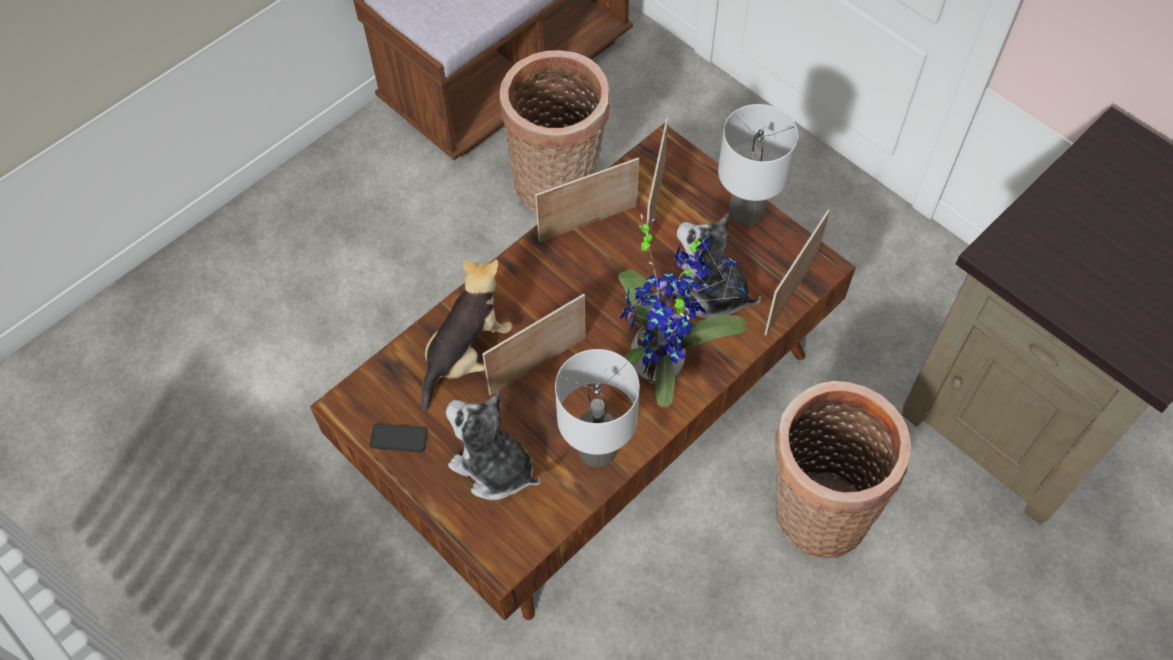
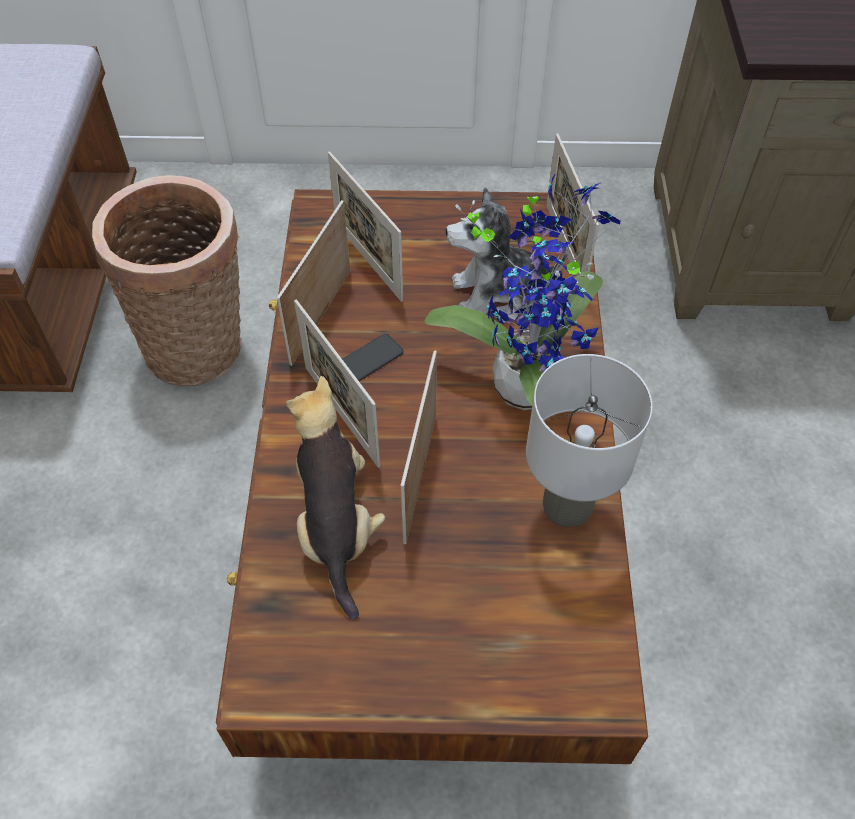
camera: 45 degrees left, 5 degrees down
(398, 438) = (359, 671): phone -> phone (369, 359)
(493, 467) = (490, 611): plush toy -> none
(534, 294) = (341, 415): none -> picture frame
(747, 215) = (455, 213): white table lamp -> none
(815, 510) = (702, 441): basket -> none

